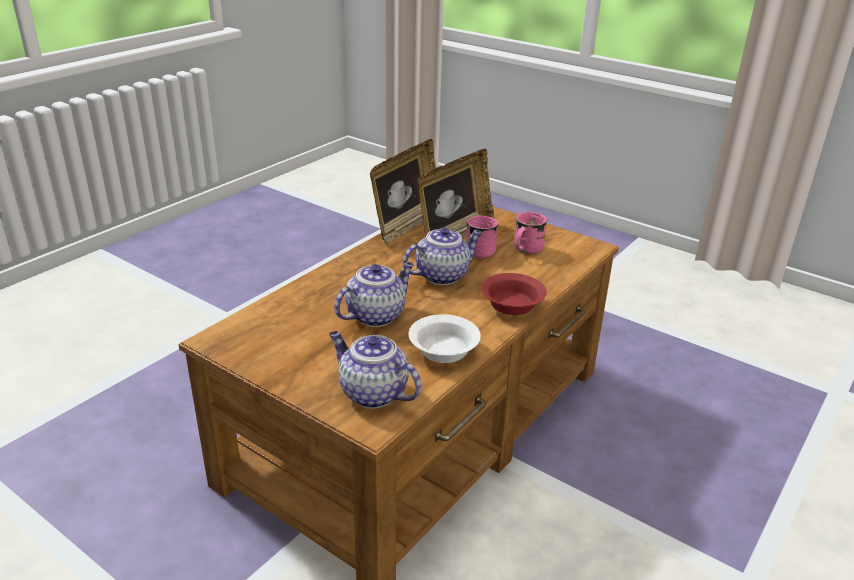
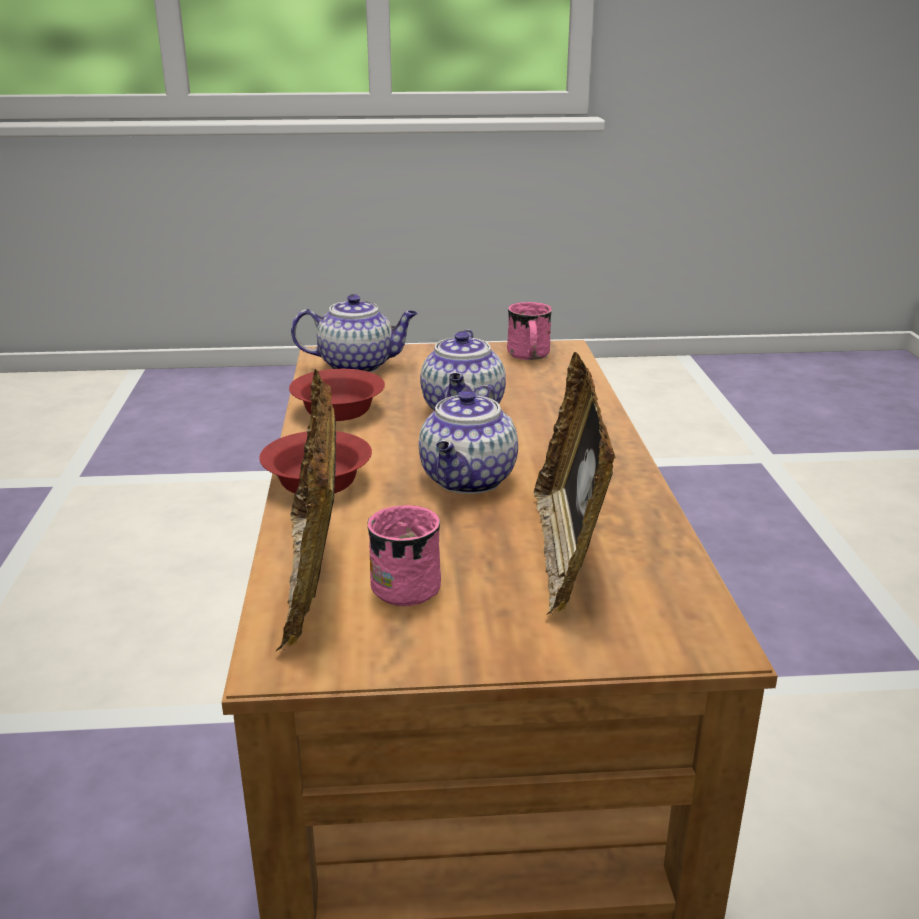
camera: 140 degrees right, 5 degrees down
(406, 225) = (673, 534): picture frame -> picture frame (313, 580)
(442, 350) = (340, 410): white bowl -> red bowl
(484, 250) = (474, 547): pink mug -> pink mug (528, 356)

